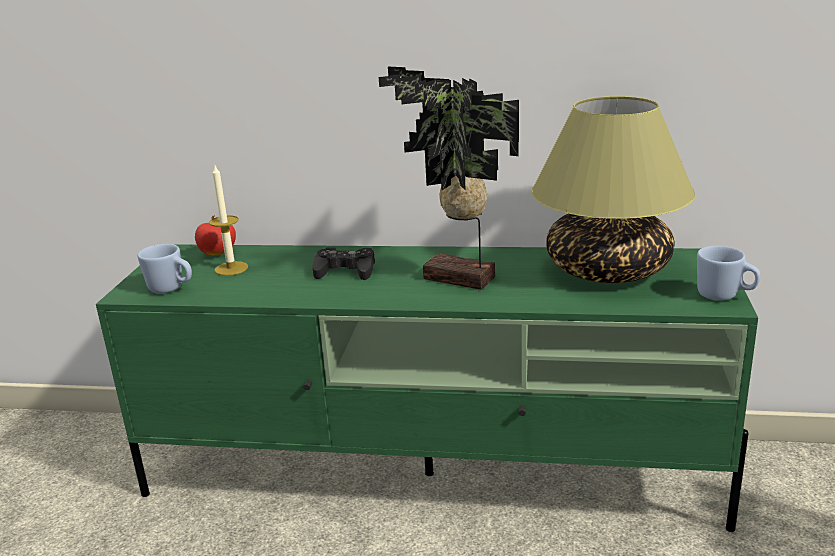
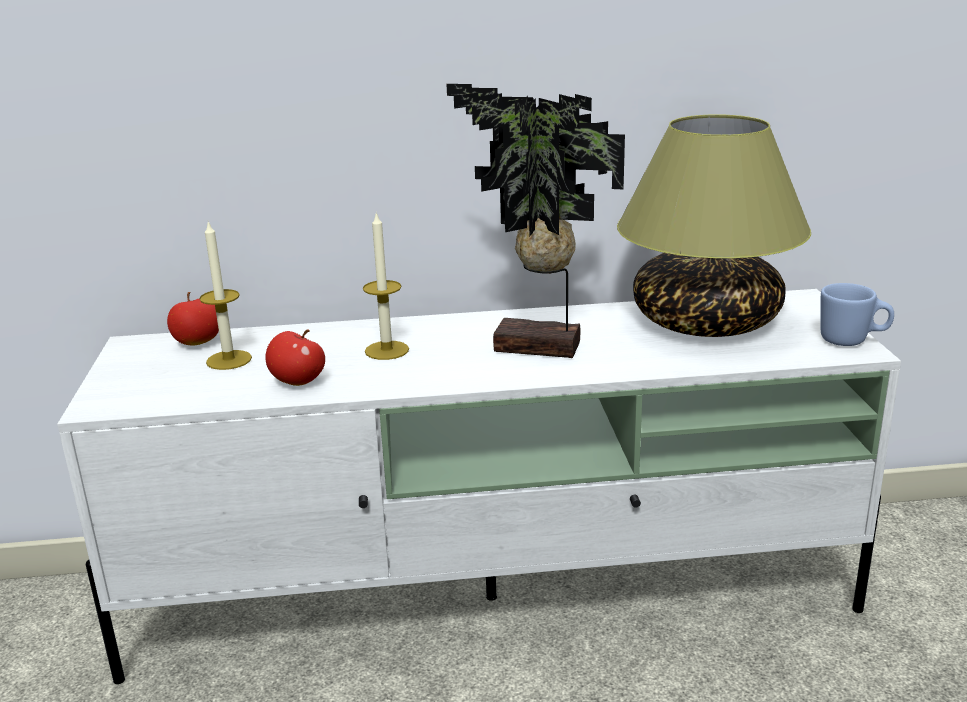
camera: 15 degrees left, 0 degrees up
(171, 289) = (159, 394): blue mug -> none
(268, 289) = (297, 382): none -> apple
(345, 271) = (387, 350): black game controller -> candle
(432, 474) = (496, 598): green tv stand -> white tv stand

